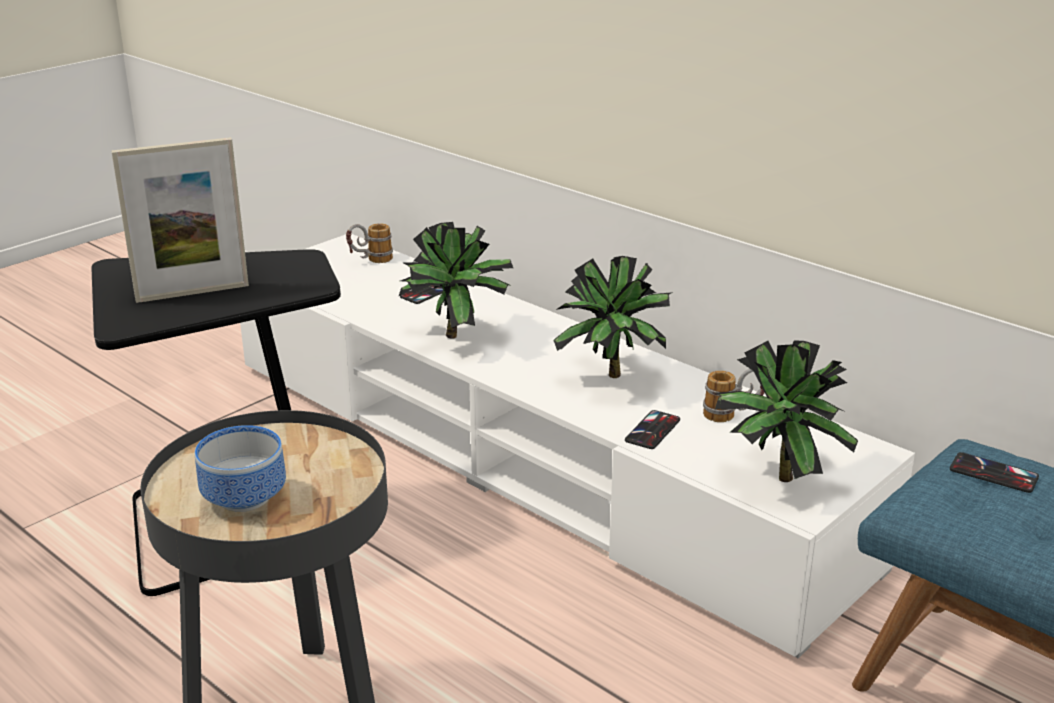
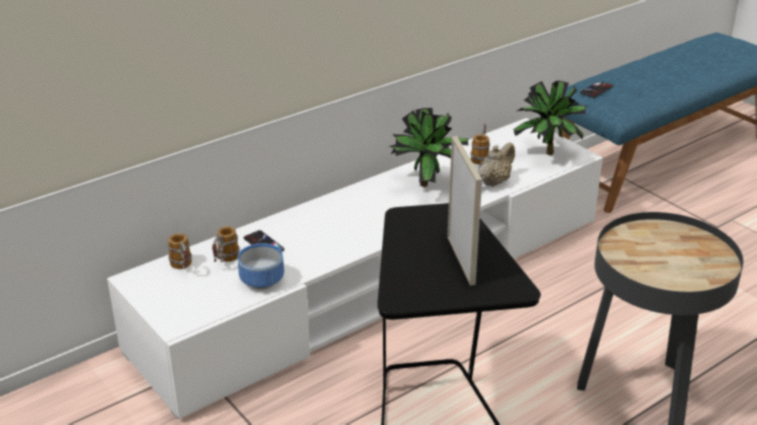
camera: 80 degrees left, 5 degrees up
(241, 499) = (687, 264): bowl -> bowl (263, 282)
(387, 278) = (224, 261): none -> mug
(459, 337) = (350, 235): potted plant -> none
(653, 430) = (494, 182): phone -> beige teapot

